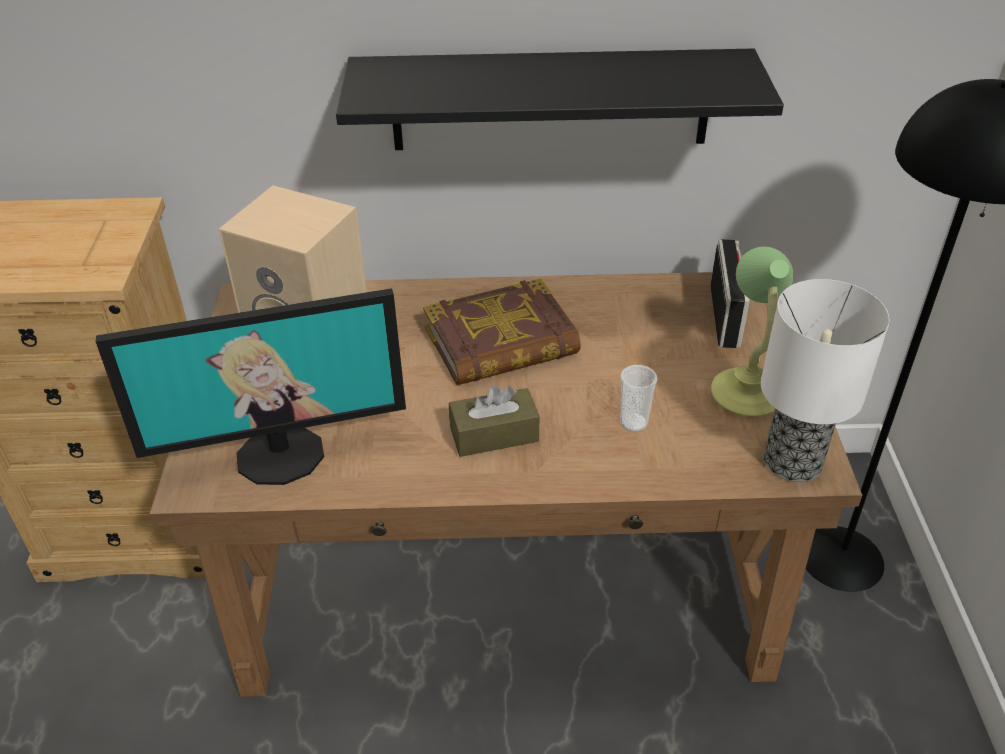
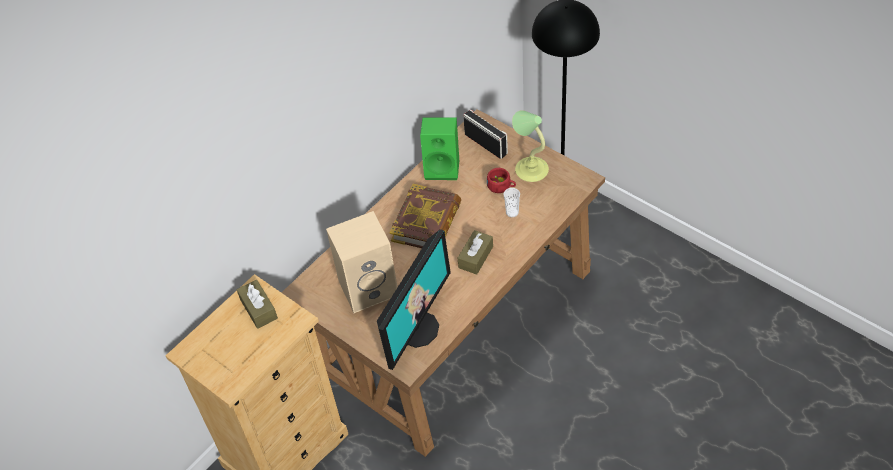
camera: 45 degrees left, 10 degrees up
(96, 231) = (258, 309): none -> brown tissue box
(550, 100) = (385, 108): black shelf -> none
(623, 300) = (443, 167): none -> green speaker
(669, 379) = (501, 186): none -> red cup
(792, 460) = (573, 183): table lamp -> none

